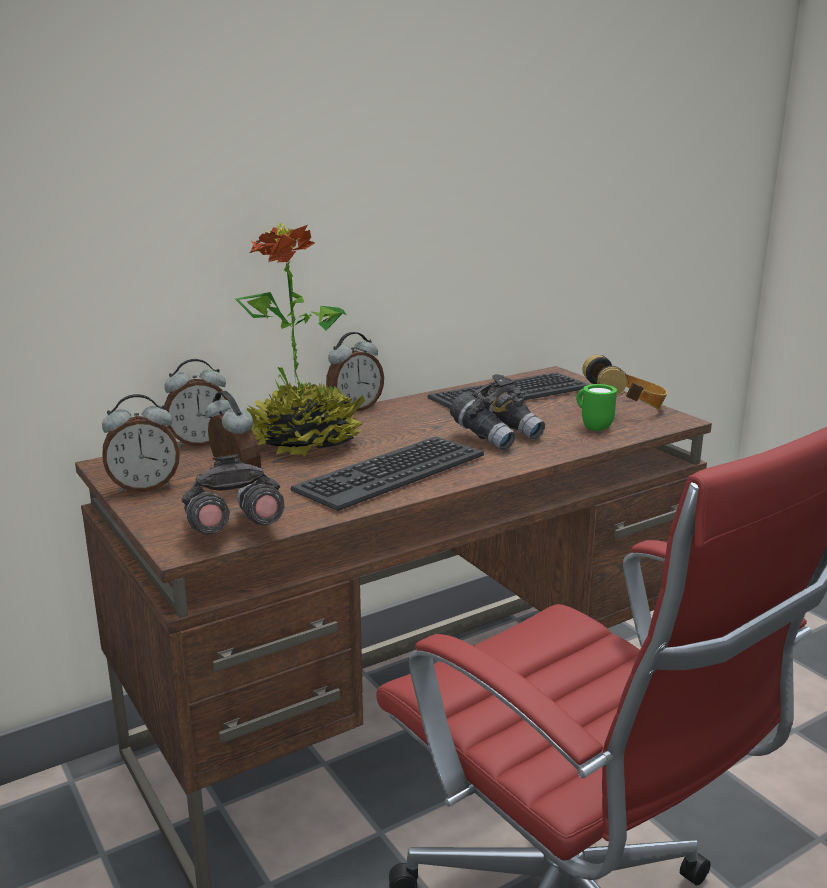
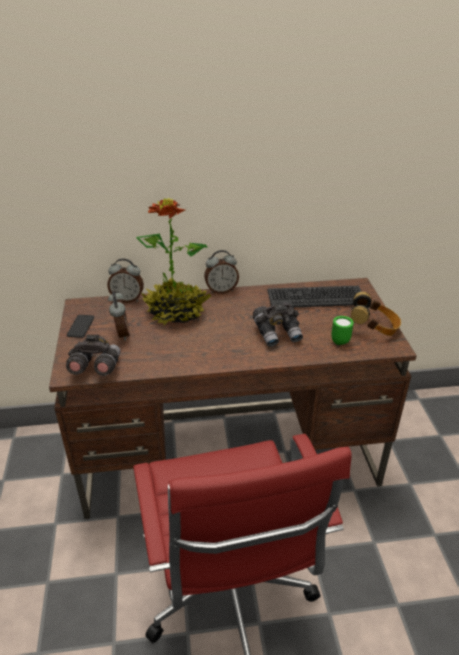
camera: 25 degrees right, 15 degrees up
(144, 487) = (80, 326): alarm clock -> phone
(390, 473) = (198, 348): keyboard -> none

